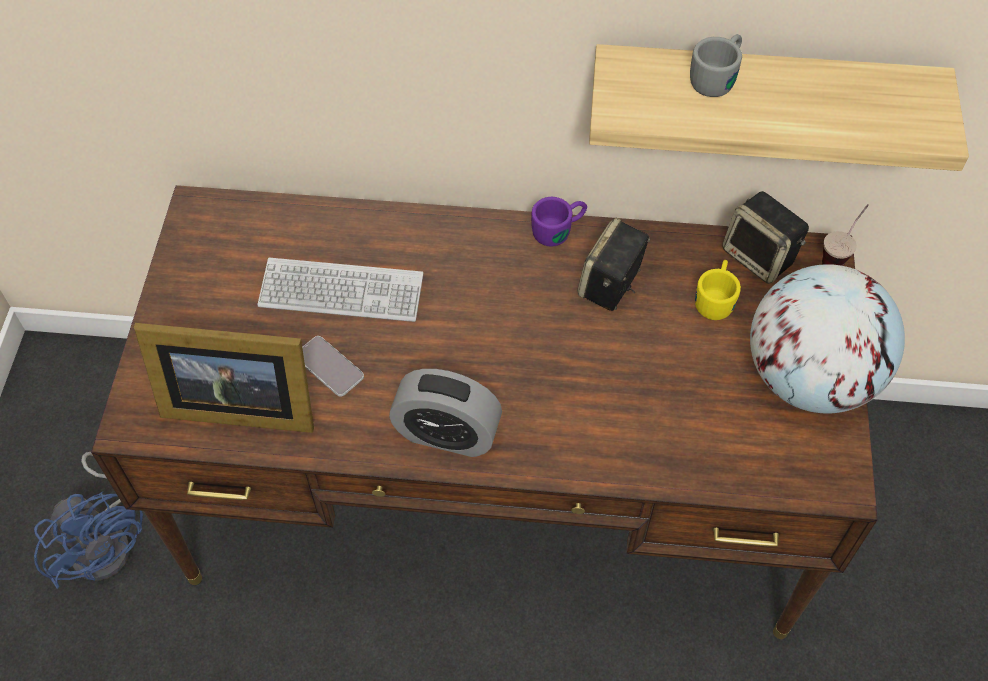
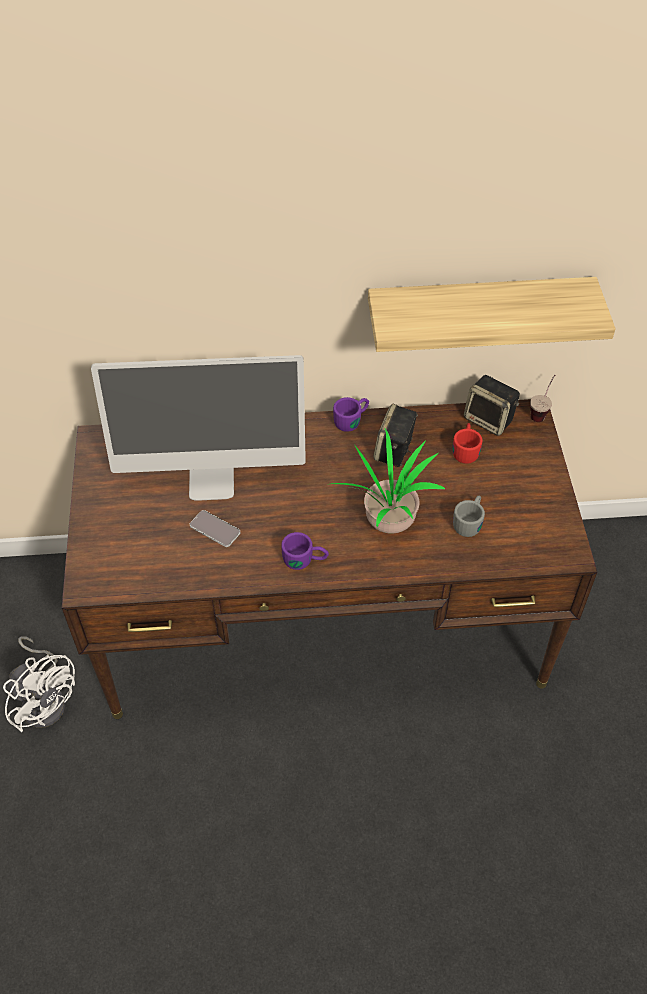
camera: 10 degrees left, 5 degrees down
(107, 541) = (45, 699): blue fan -> white fan
(236, 404) = (156, 562): picture frame -> none
(341, 292) = (212, 480): keyboard -> monitor
(447, 434) = (305, 560): alarm clock -> purple mug
(580, 390) = (388, 519): none -> potted plant
(715, 297) = (465, 449): yellow mug -> red mug
(717, 76) = (450, 299): grey mug -> grey mug (469, 521)
(808, 377) = (536, 491): globe -> none

